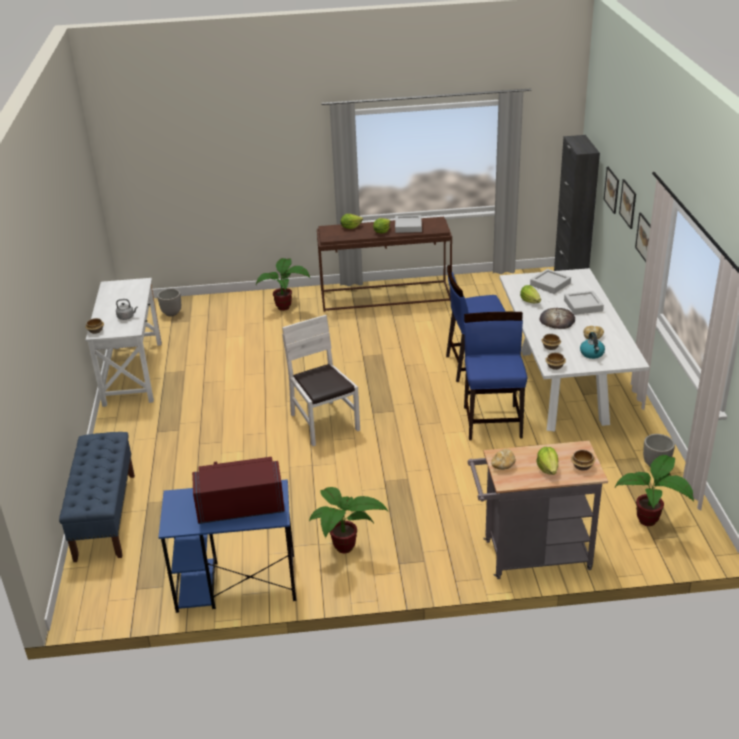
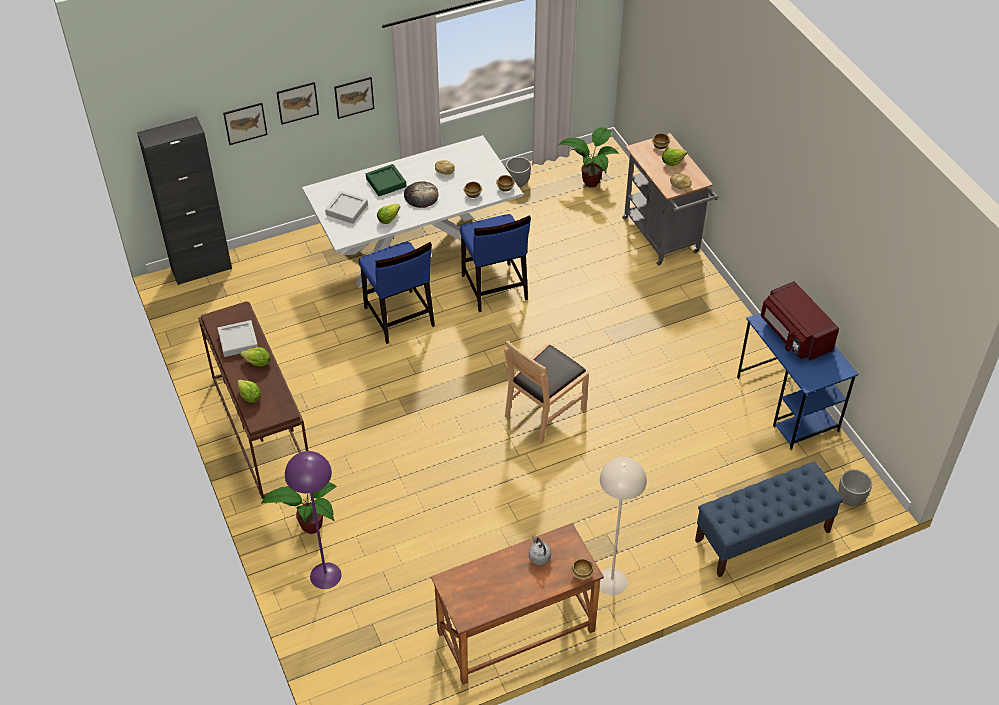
camera: 110 degrees left, 15 degrees up
(133, 373) = (516, 632): white desk -> brown desk
(134, 423) = (611, 582): none -> beige floor lamp
(172, 313) = (356, 655): planter -> planter (850, 499)
(240, 308) = (325, 575): none -> purple floor lamp
(324, 423) = (544, 411): white chair -> brown chair
(344, 550) = (713, 347): potted plant -> none
(493, 421) = (494, 288): blue chair -> blue chair turned 90 degrees counterclockwise
(583, 305) = (386, 183): grey tray -> green tray
(592, 353) = (474, 168): kettle -> none

